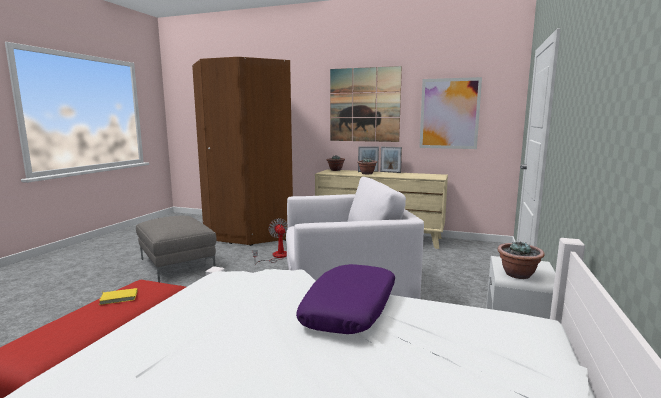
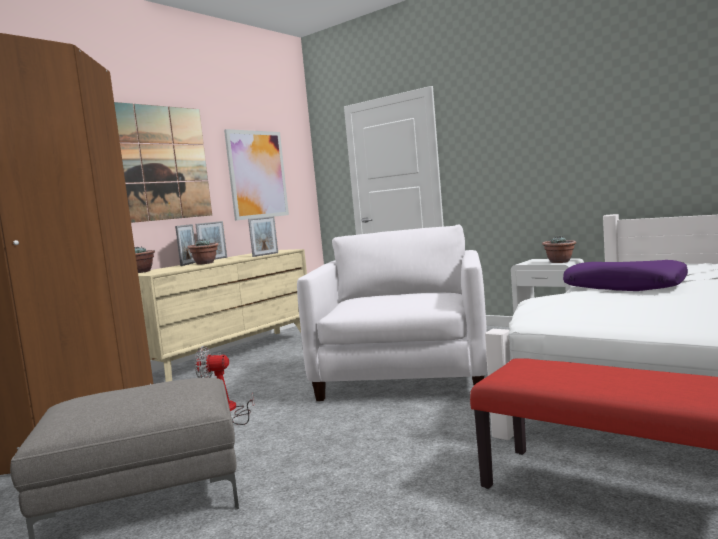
camera: 70 degrees left, 5 degrees down
(119, 297) = (565, 374): yellow book -> none
(407, 177) = (265, 254): none -> picture frame

